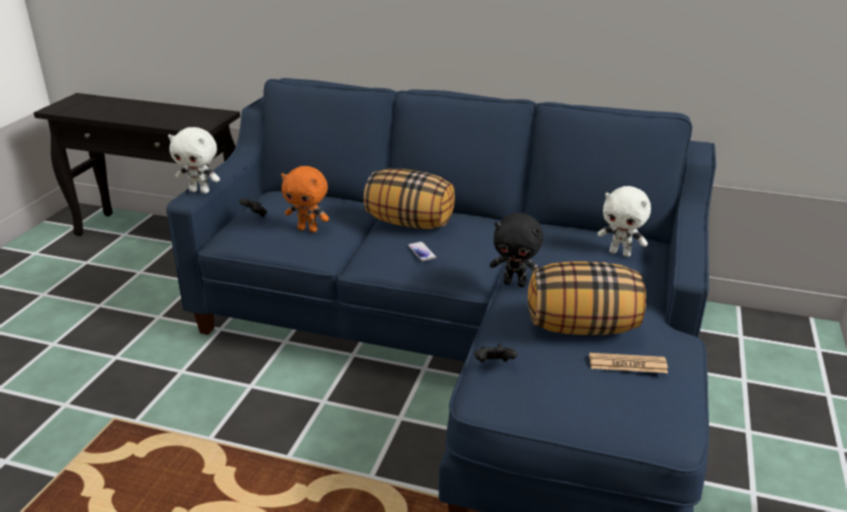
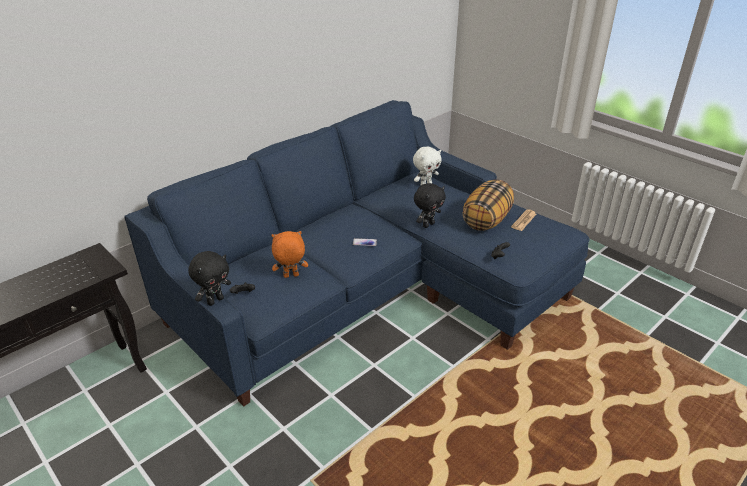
camera: 60 degrees left, 5 degrees up
(200, 191) = (215, 300): white plush toy -> black plush toy
(308, 229) = (291, 276): orange plush toy -> orange plush toy turned 150 degrees counterclockwise
(410, 223) = (322, 236): pillow -> none

